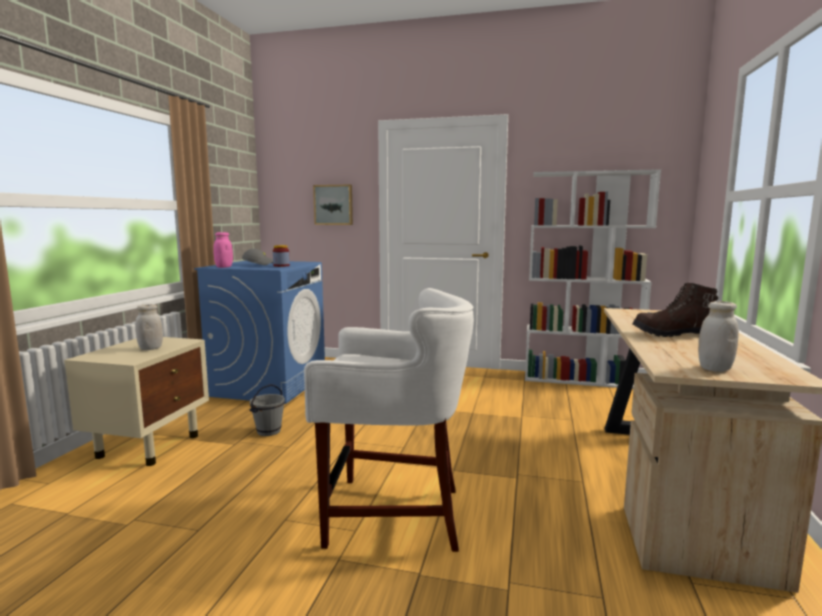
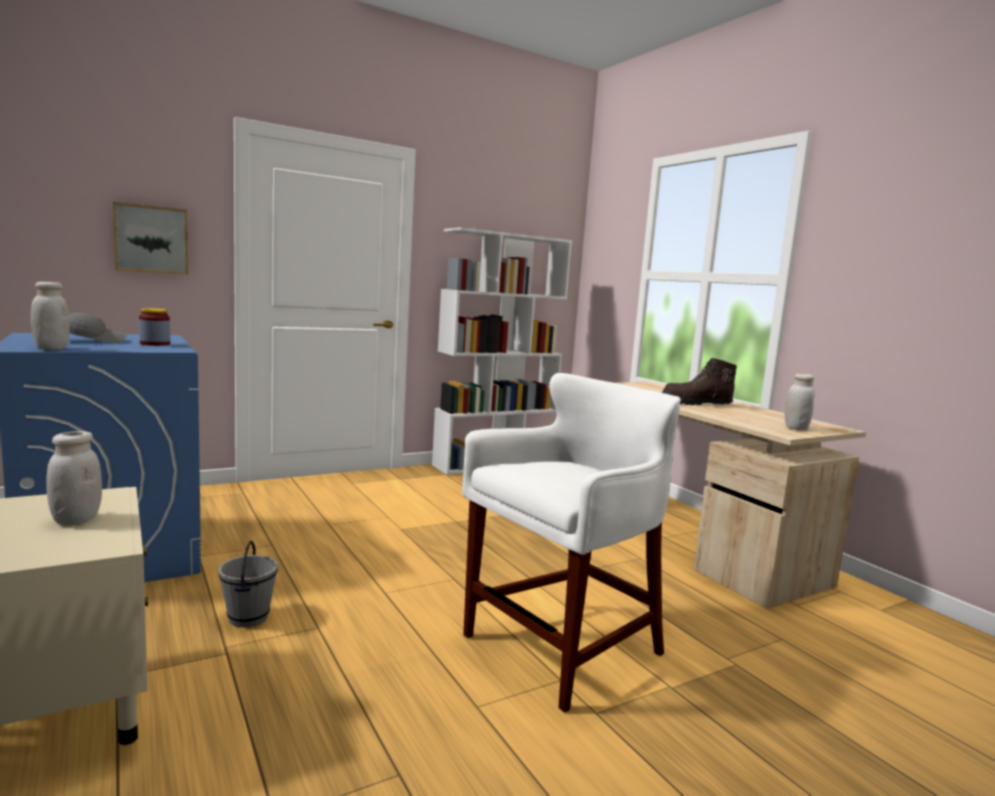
camera: 45 degrees left, 0 degrees up
(224, 267) = (51, 348): pink jar -> white jar
(672, 334) = (696, 403): brown boot -> brown boot turned 45 degrees clockwise

